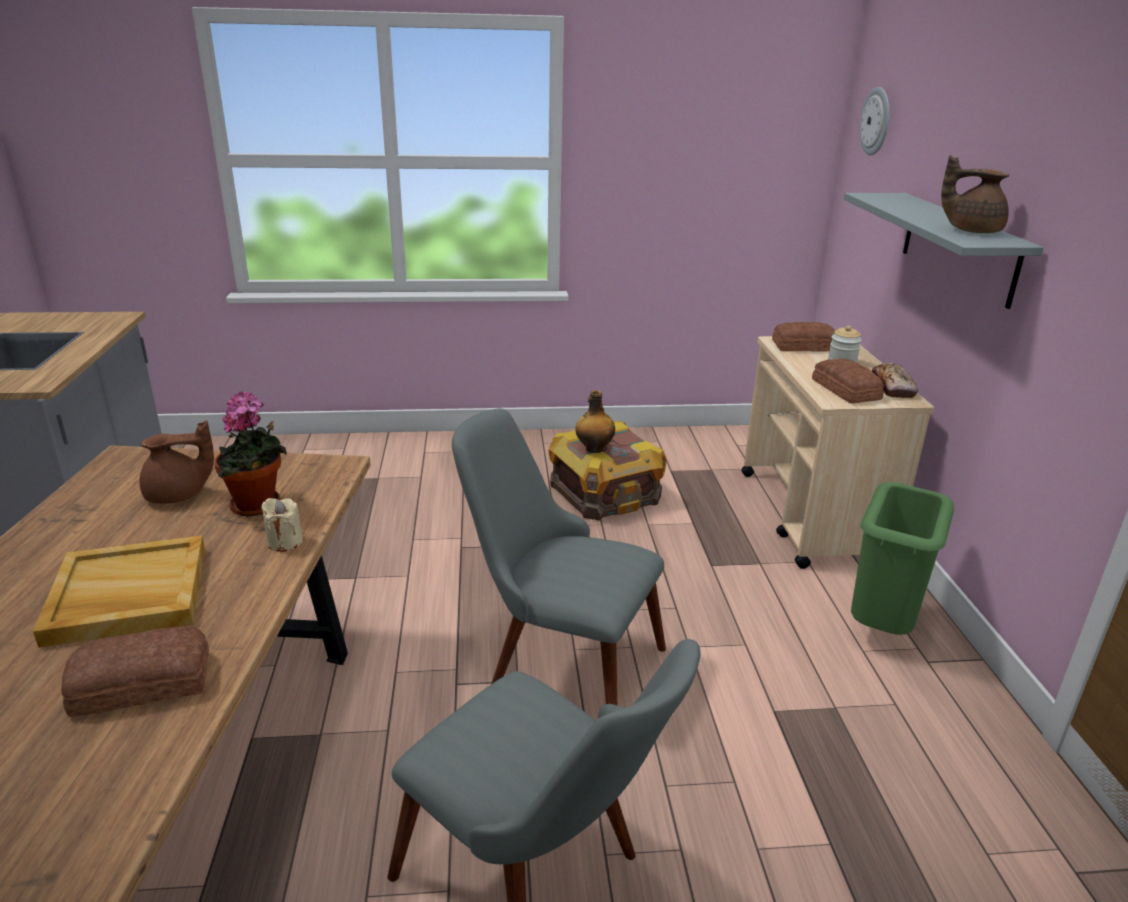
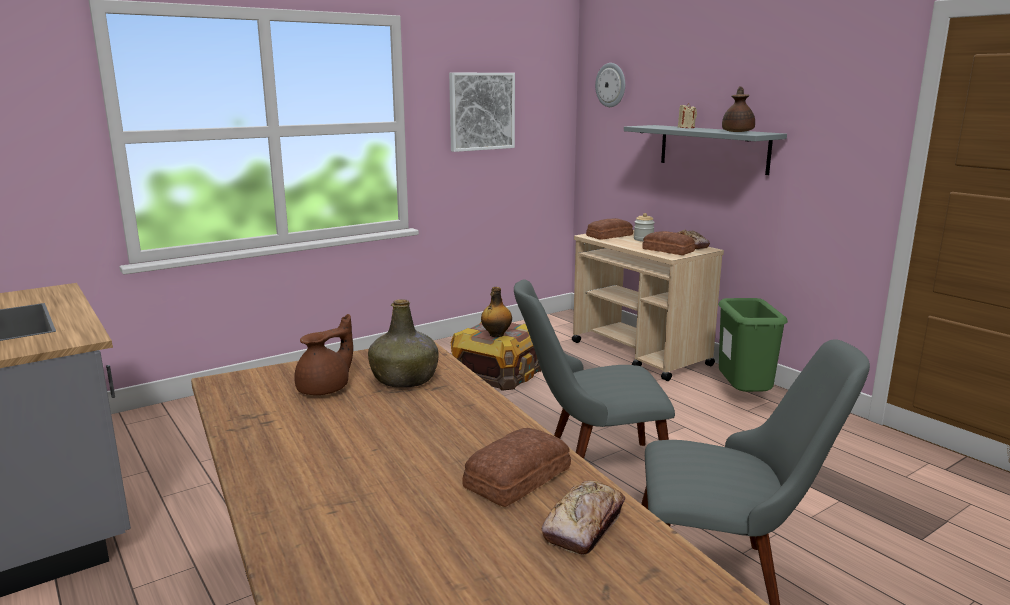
camera: 30 degrees left, 10 degrees down
(92, 780) = (584, 526): none -> bread
(127, 595) = (406, 445): beige tray -> none
(259, 506) = (405, 379): potted plant -> green bottle
(285, 542) = (465, 390): beige candle -> beige candle (686, 127)
(678, 148) = (481, 111): none -> picture
(971, 230) = (738, 131): brown teapot -> brown teapot turned 120 degrees clockwise

